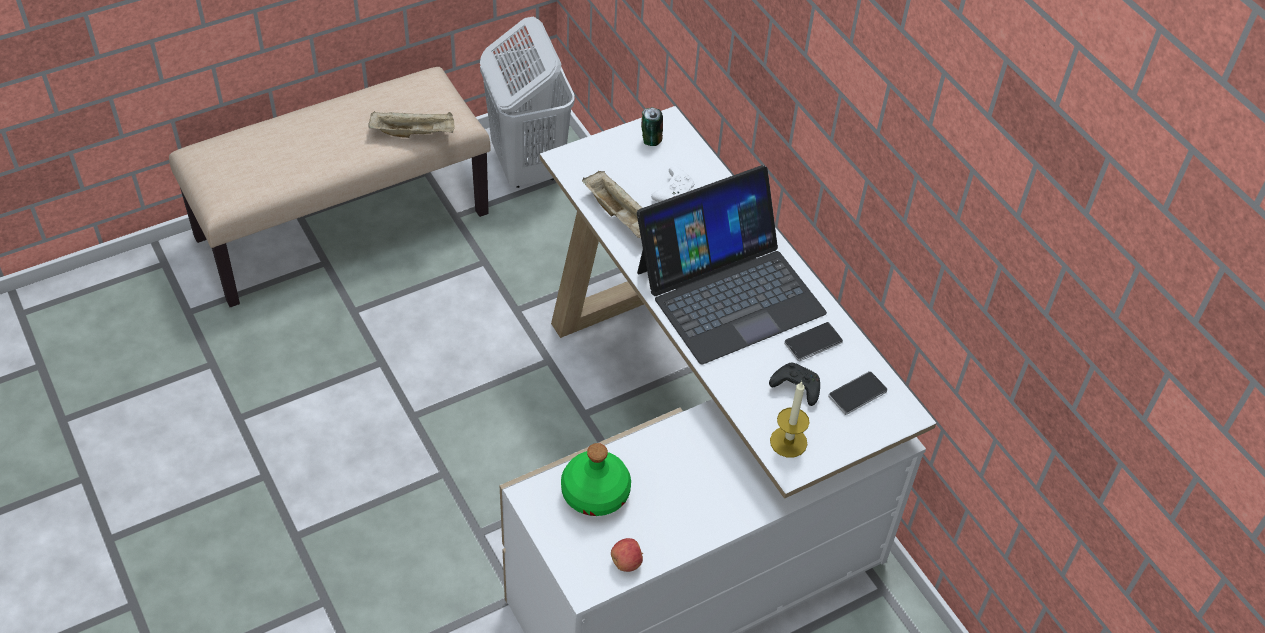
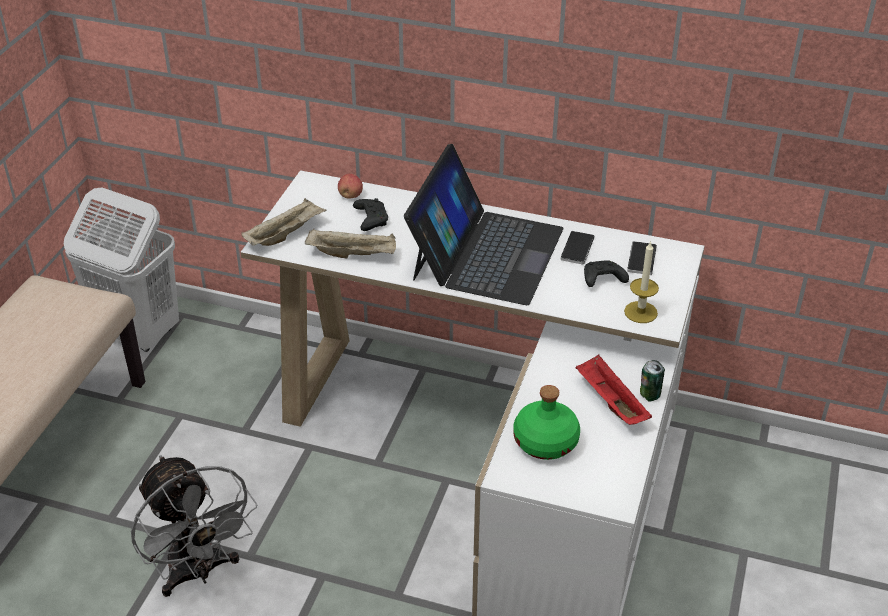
camera: 40 degrees left, 10 degrees down
(366, 401) = (199, 572): none -> grey fan
(414, 133) = (74, 326): beige tray -> beige tray (285, 234)
(626, 562) = (622, 467): apple -> apple (350, 195)
(650, 140) = (311, 199): can -> can (649, 395)
(674, 192) = (370, 219): white game controller -> black game controller
(689, 501) = (610, 402): none -> red tray

